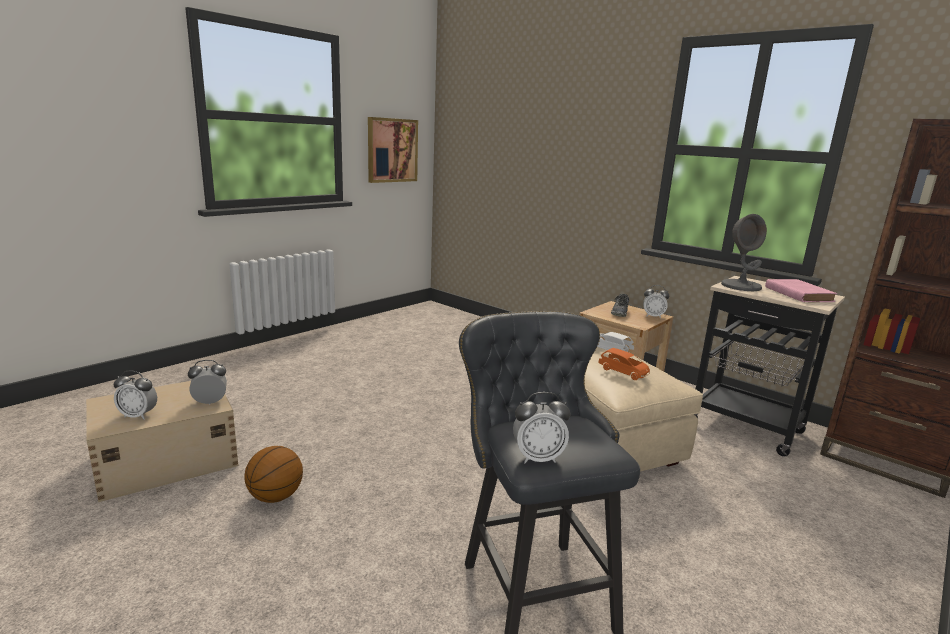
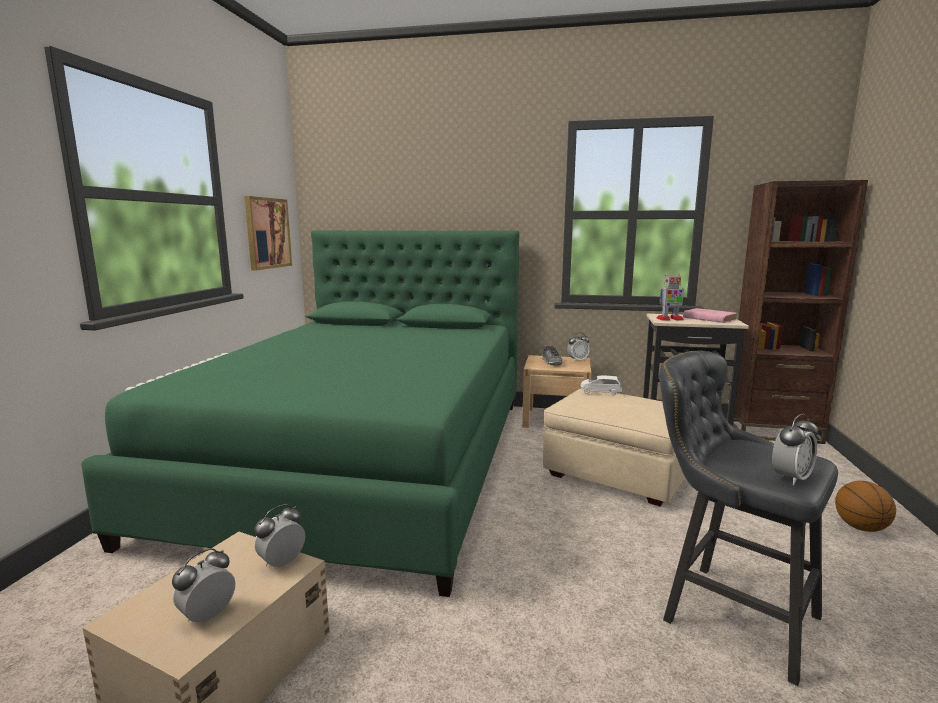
camera: 30 degrees left, 5 degrees down
(138, 415) = (208, 615): alarm clock -> alarm clock turned 150 degrees clockwise
(276, 497) = (419, 645): basketball -> basketball (860, 527)
(405, 362) = (367, 459): none -> green bed
(623, 372) = (640, 406): orange toy car -> none
(741, 286) = (669, 319): grey table lamp -> toy robot

